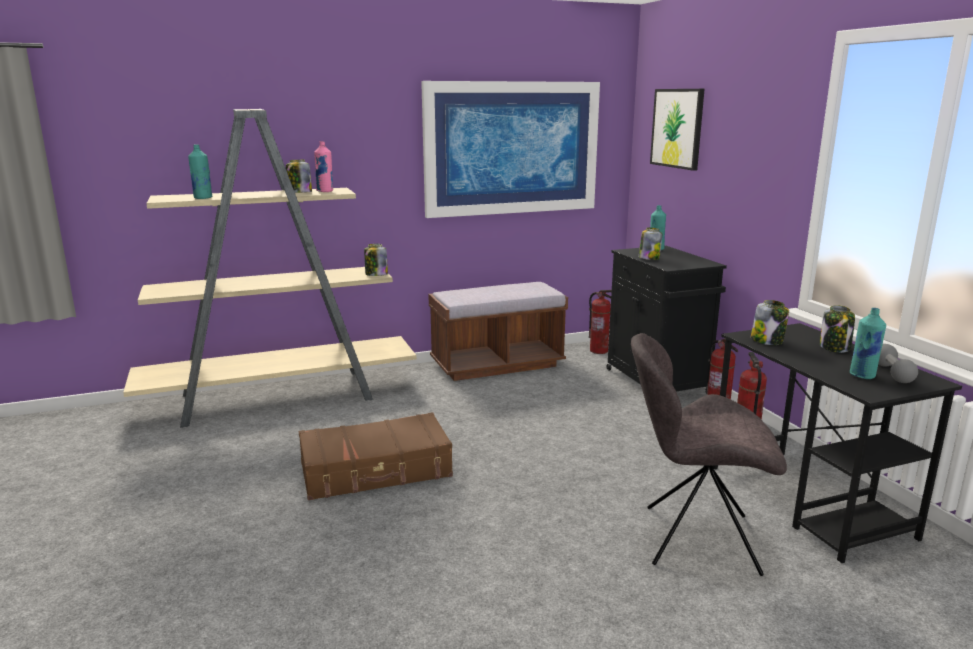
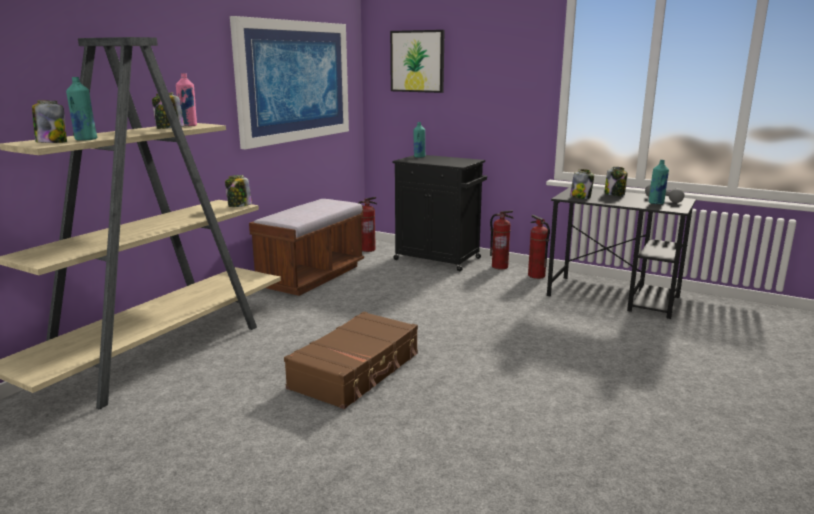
camera: 40 degrees left, 0 degrees up
(648, 258) = (432, 162): jar -> jar (52, 143)
(694, 539) = (600, 333): grey chair -> none

